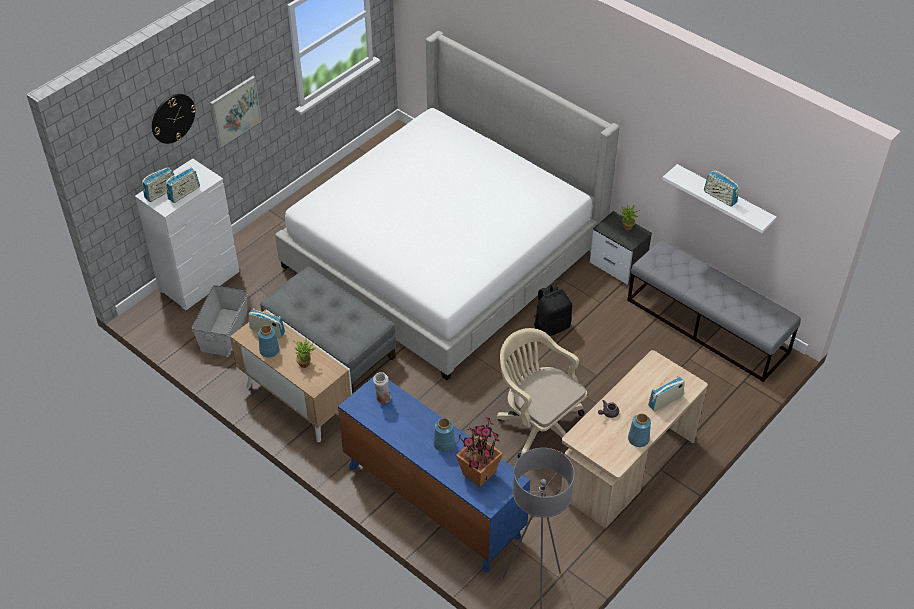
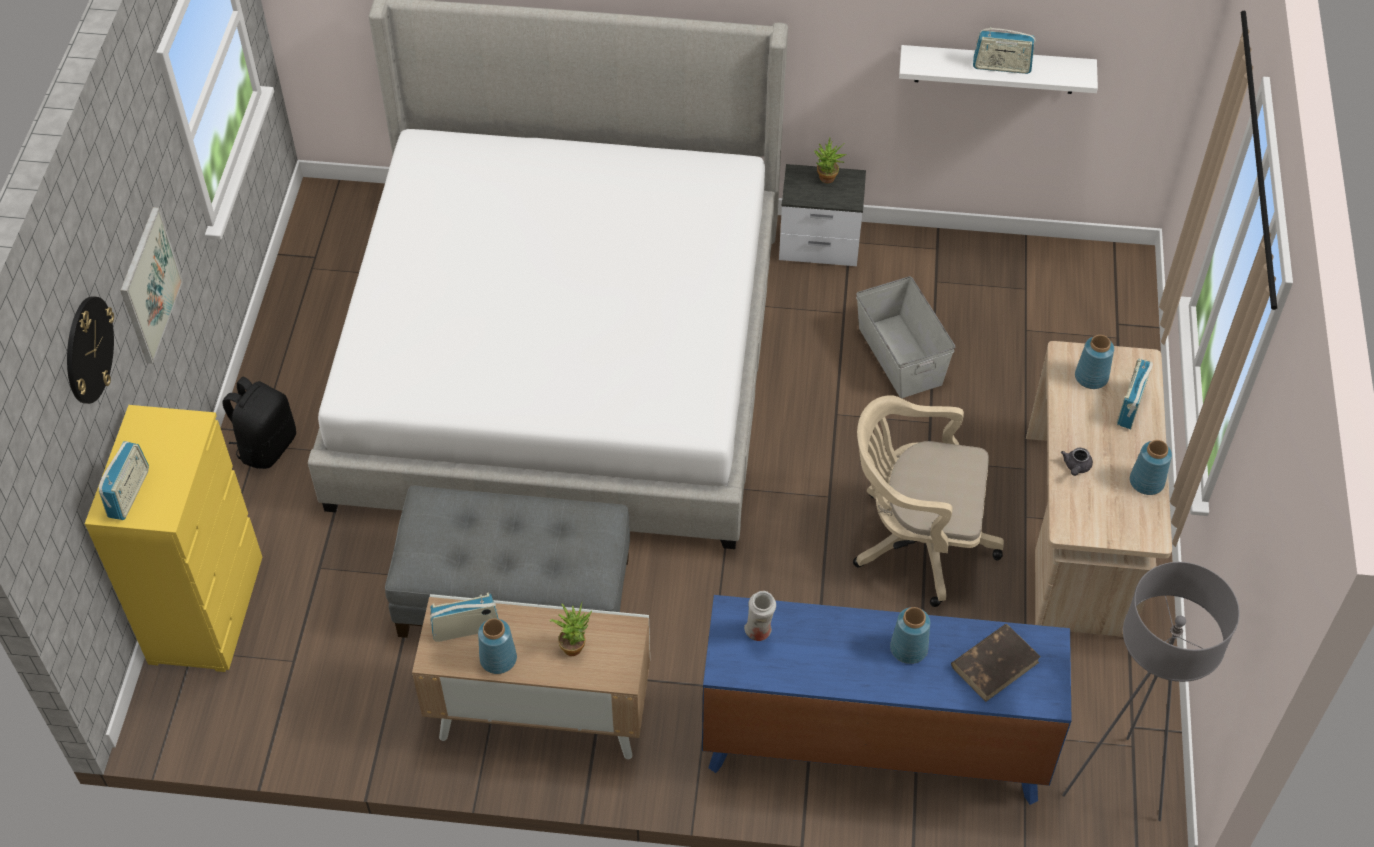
camera: 35 degrees left, 5 degrees up
(184, 193) = (172, 473): radio -> none
(200, 281) = (207, 609): white dresser -> yellow dresser
(224, 331) = (324, 669): grey storage box -> grey storage box (900, 355)
(478, 473) = (995, 664): potted plant -> brown book
(551, 326) = (808, 384): black backpack -> black backpack (266, 446)
(657, 377) = (1090, 377): none -> blue vase
(707, 326) = (1009, 271): grey bench -> none

